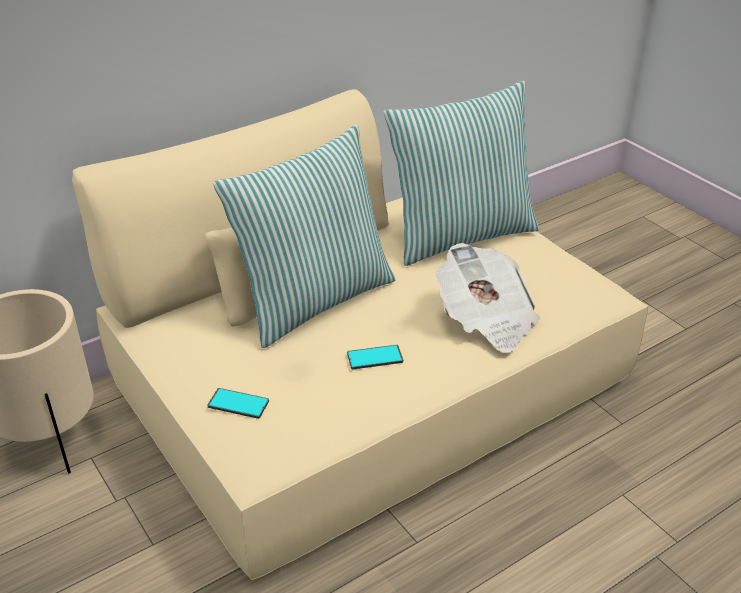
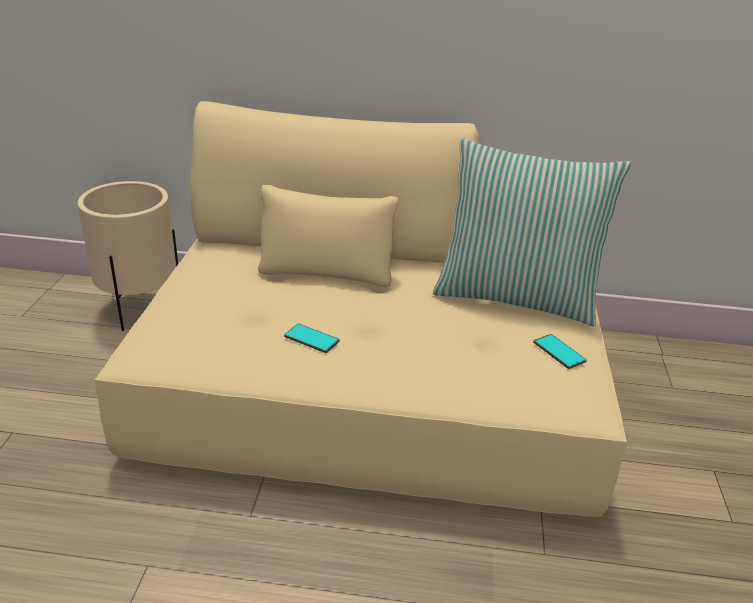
camera: 40 degrees right, 5 degrees down
(238, 404) = (182, 315): phone -> phone (559, 352)
(314, 300) = (332, 283): pillow -> none
(486, 320) = (439, 363): newspaper -> none

